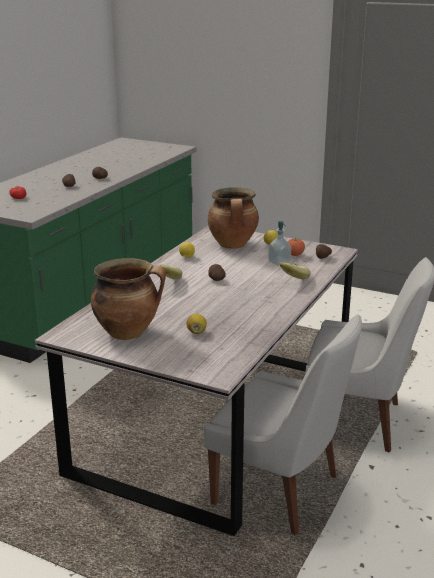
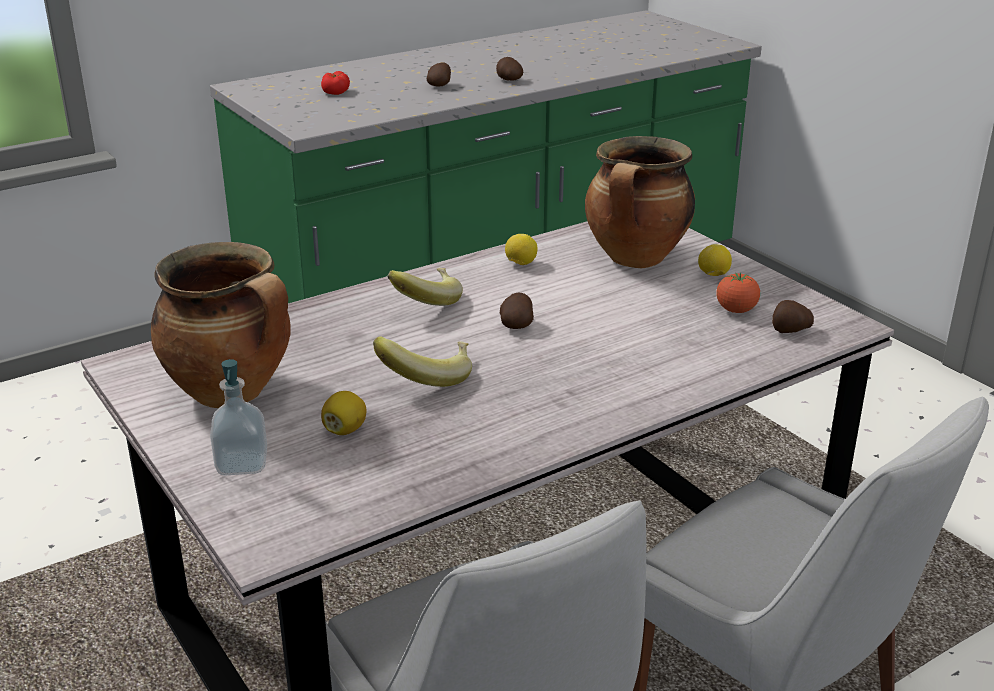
camera: 30 degrees right, 5 degrees up
(279, 262) = (684, 319): soap dispenser -> soap dispenser (242, 464)
(292, 278) = (669, 363): banana -> banana (427, 376)

